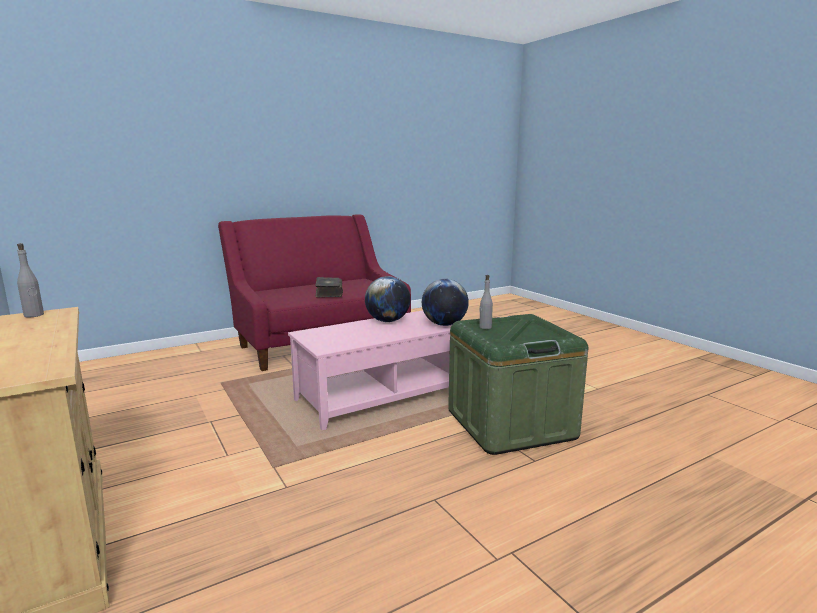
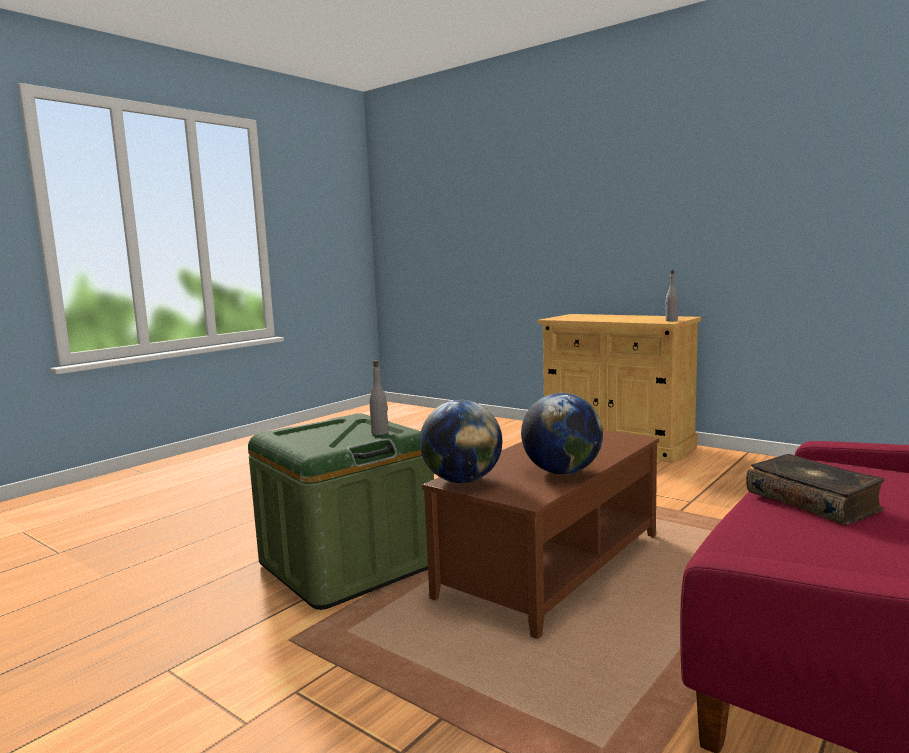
camera: 160 degrees right, 5 degrees down
(379, 396) = (554, 566): pink coffee table -> brown coffee table

